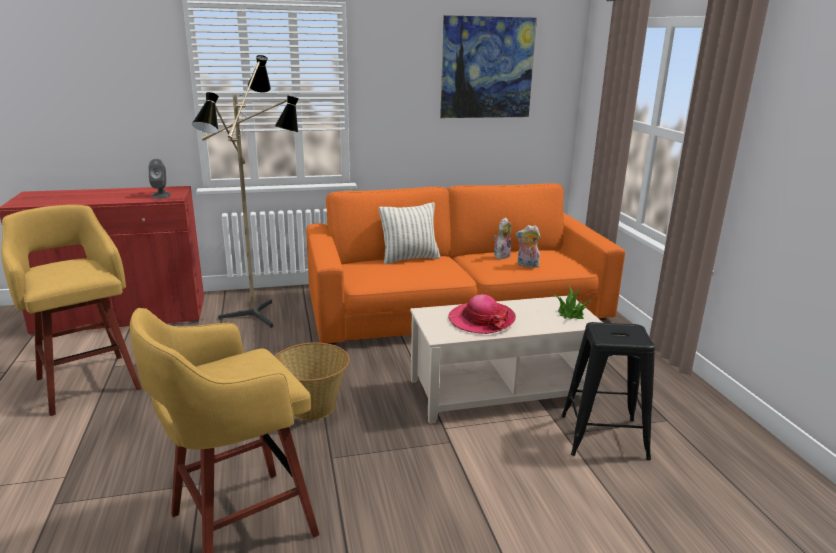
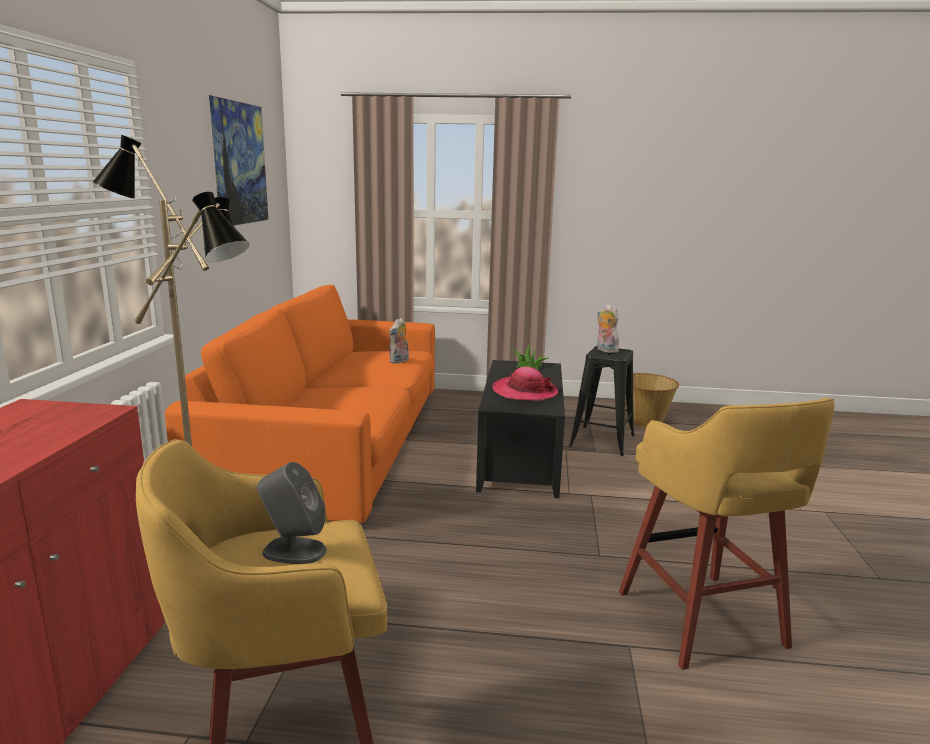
camera: 70 degrees left, 5 degrees down
(161, 195) = (59, 419): grey speaker -> grey speaker (293, 551)
(313, 407) = (499, 553): basket -> basket (644, 420)
(409, 258) = (306, 399): pillow -> none
(501, 256) = (355, 366): plush toy -> plush toy (605, 350)
(501, 391) = (520, 458): beige coffee table -> black coffee table

